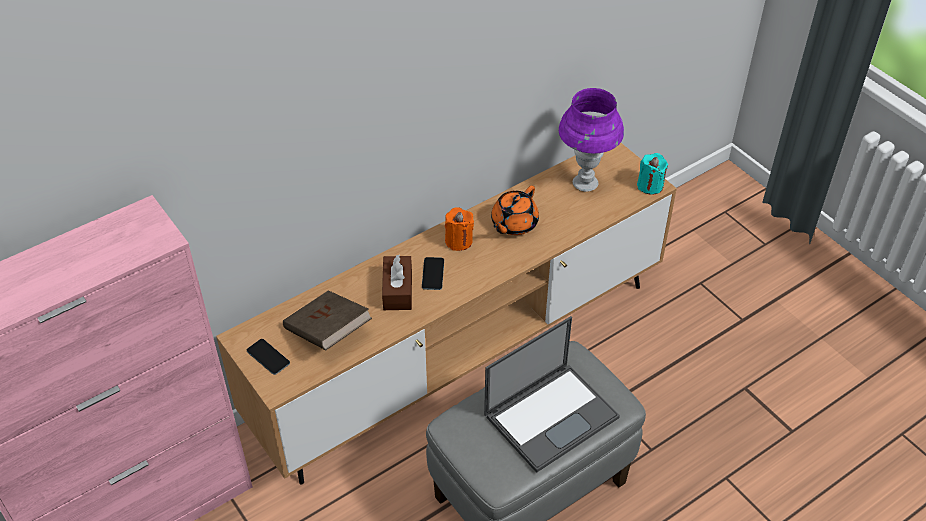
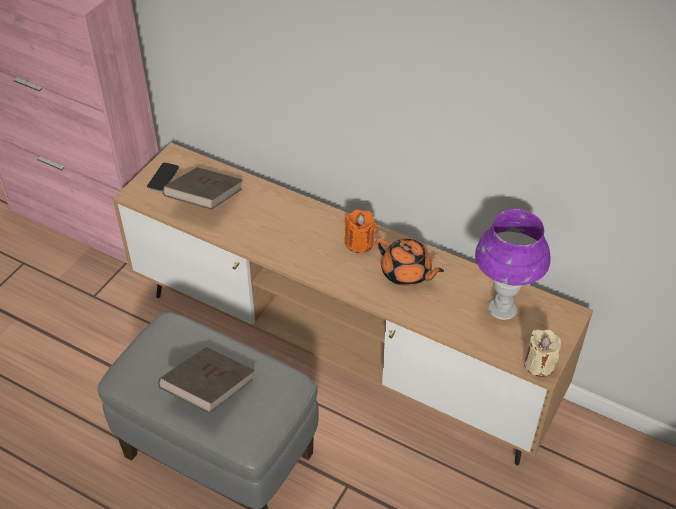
camera: 65 degrees right, 0 degrees up
(397, 290) = (275, 224): brown tissue box -> none
(433, 274) = (308, 240): phone -> none
(513, 224) = (406, 273): orange teapot -> orange teapot turned 150 degrees counterclockwise
(552, 415) = (209, 390): laptop -> brown book
(650, 185) = (539, 364): turquoise candle -> beige candle

